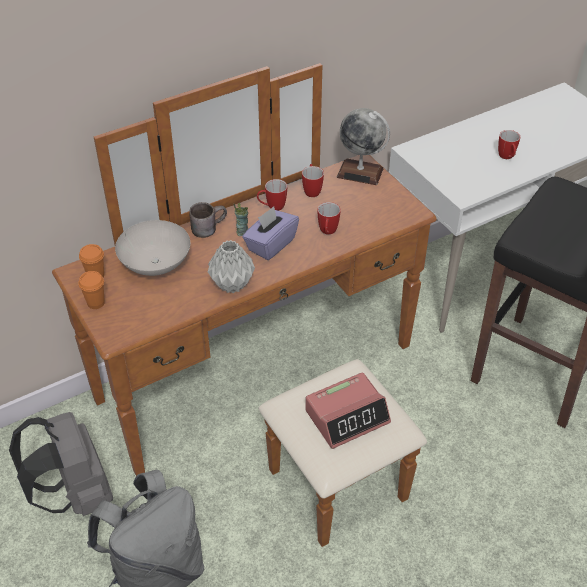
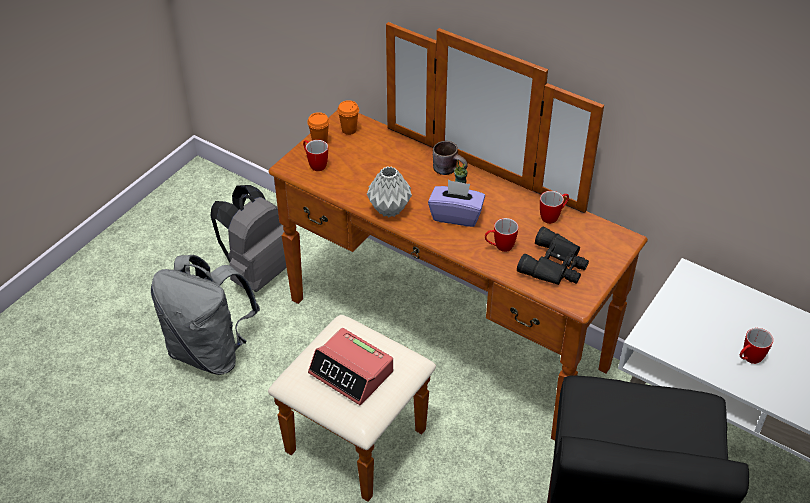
camera: 65 degrees right, 0 degrees up
(155, 264) = (384, 156): white bowl -> none
(272, 207) = (507, 199): mug -> mug (315, 164)
(360, 173) = (607, 242): globe -> none
(368, 209) = (555, 265): none -> black binoculars

